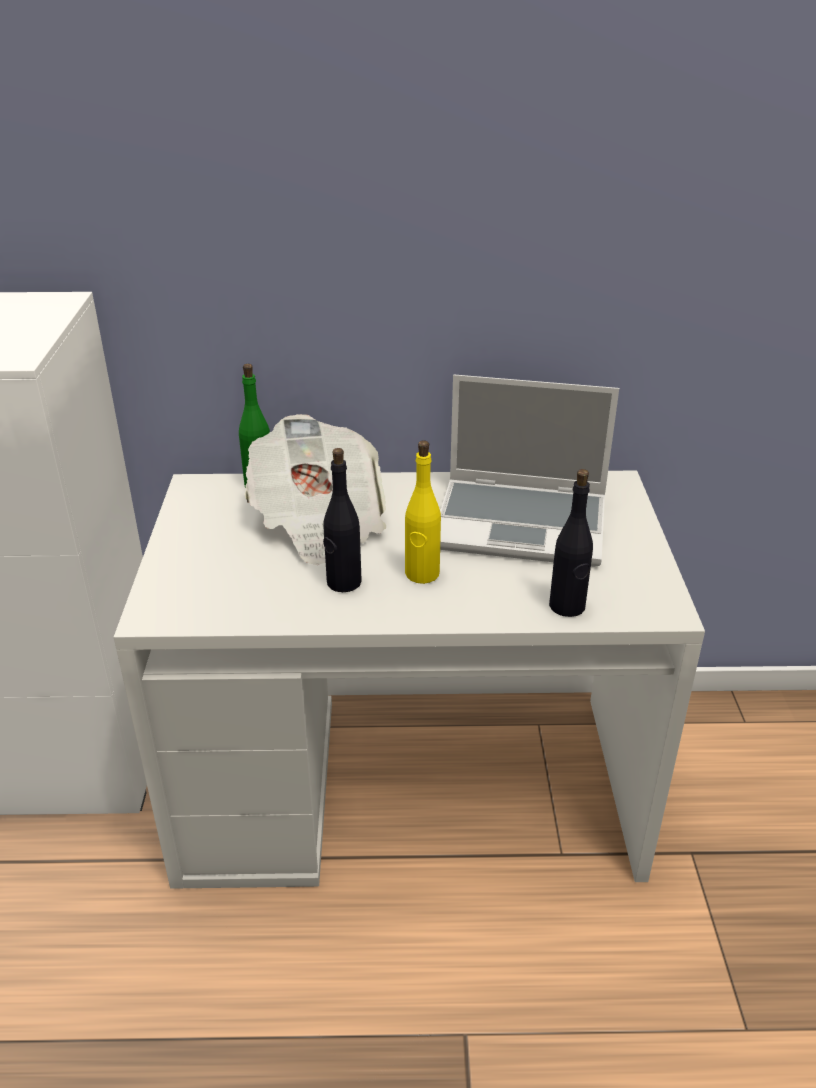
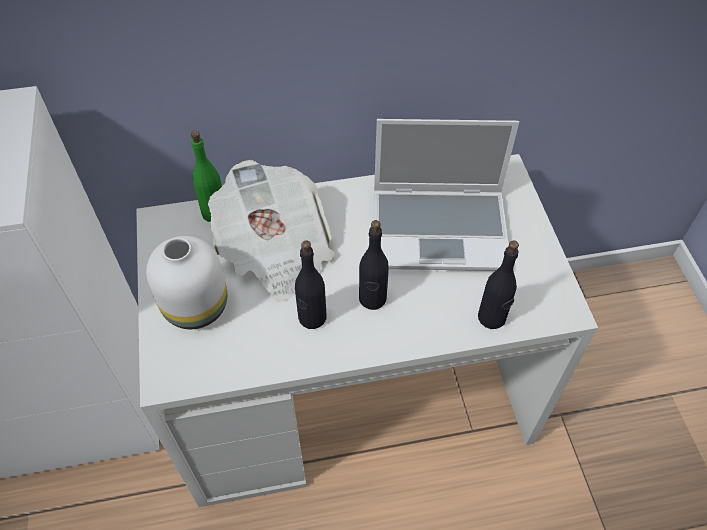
camera: 10 degrees left, 20 degrees up
(208, 558) = (194, 306): none -> white vase
(422, 574) = (372, 298): yellow bottle -> black bottle

